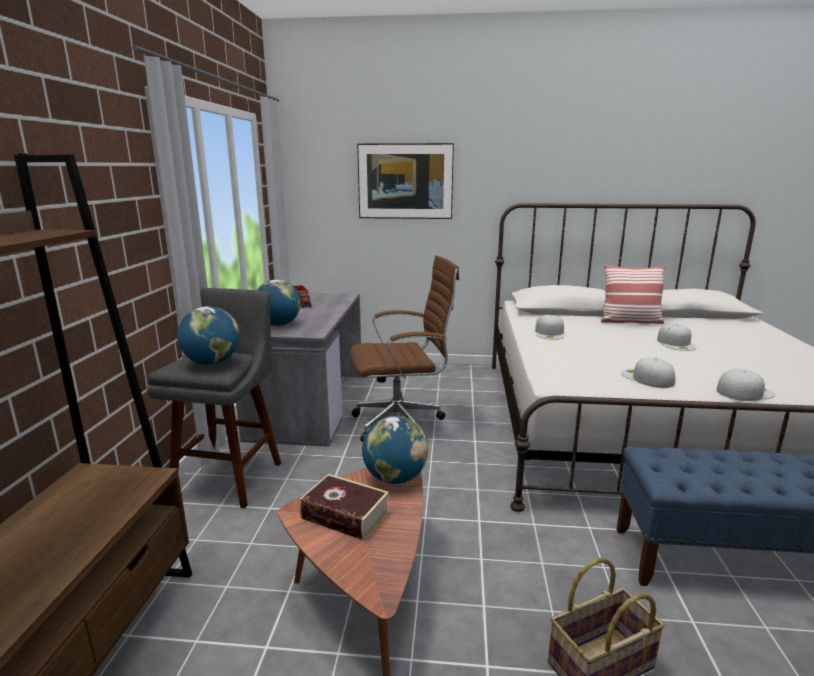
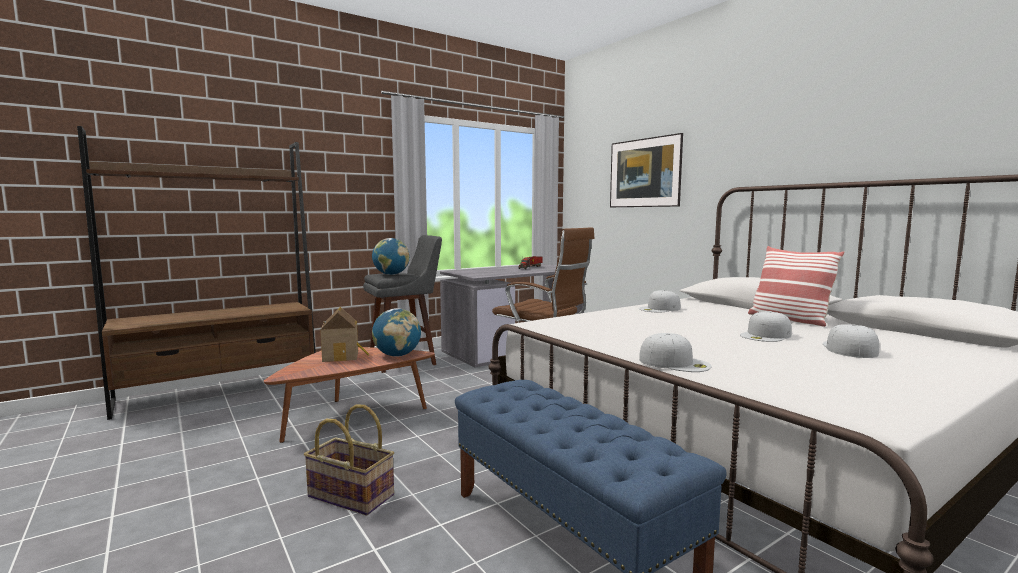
camera: 50 degrees right, 10 degrees down
(279, 324) = (477, 271): globe -> none
(345, 515) = (343, 356): book -> toy house
(646, 378) = (620, 337): white cap -> white cap (849, 349)

